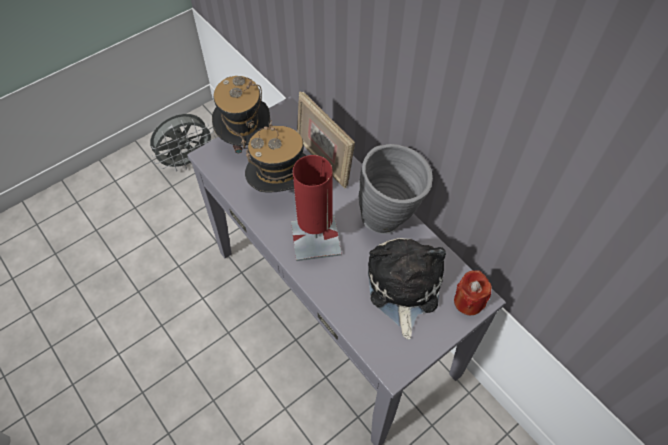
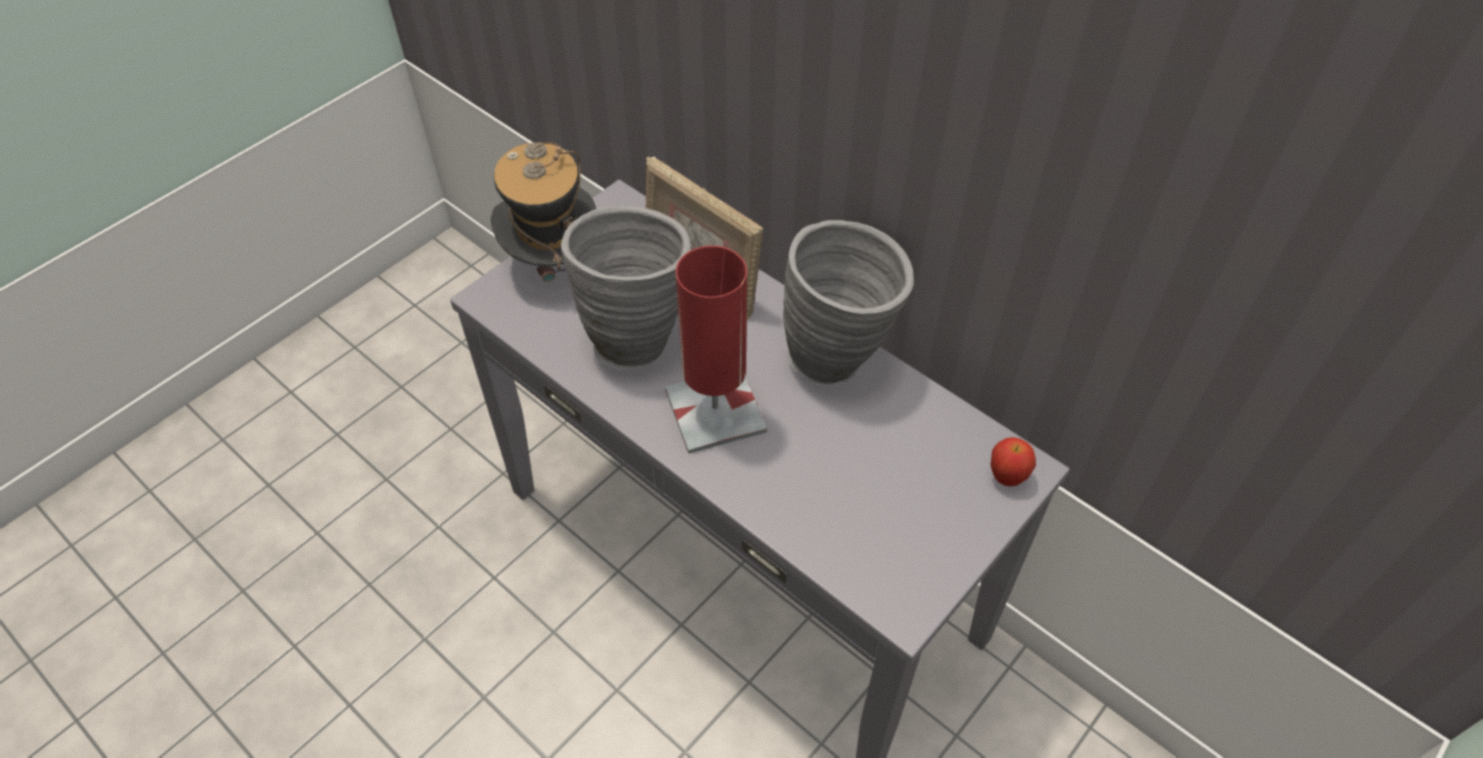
camera: 10 degrees left, 5 degrees down
(188, 161) = (423, 338): grey fan -> none
(281, 189) = (635, 336): hat -> grey vase
(403, 288) = (888, 472): plush toy -> none
(468, 301) = (1006, 477): red candle -> apple

